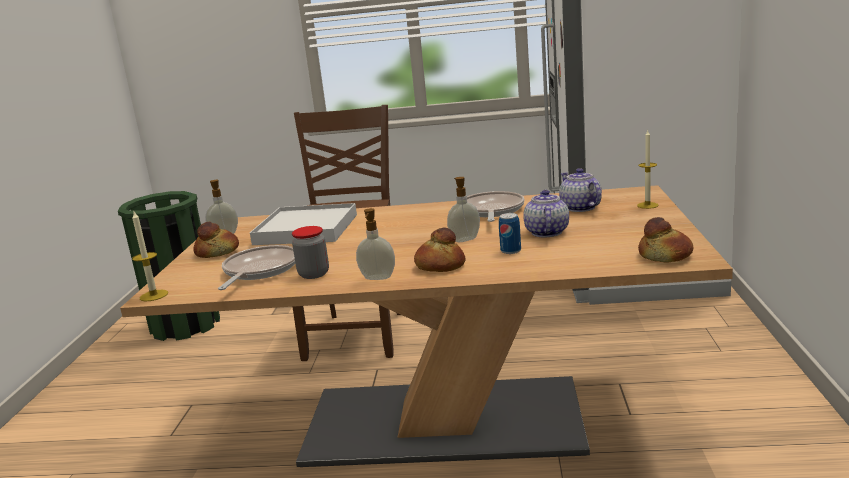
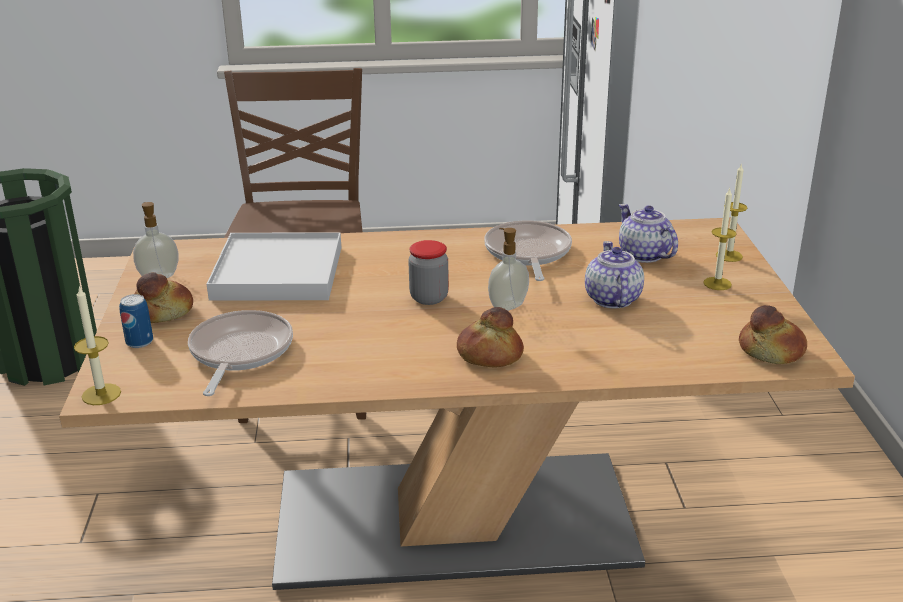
camera: 10 degrees left, 10 degrees up
(314, 274) = (320, 362): jar -> jar (429, 298)
(377, 278) = (412, 374): soap dispenser -> none
(510, 251) = (575, 331): can -> can (139, 342)
(633, 220) = (717, 283): none -> candle

